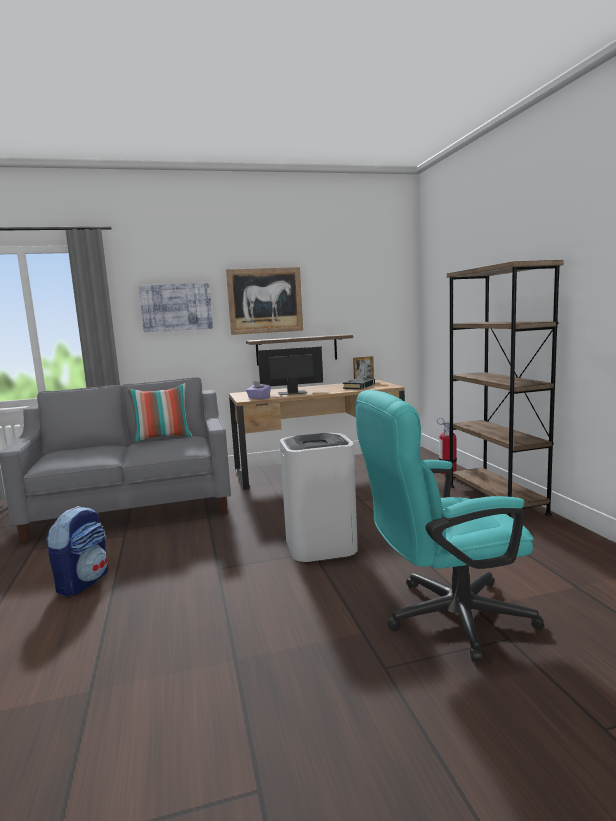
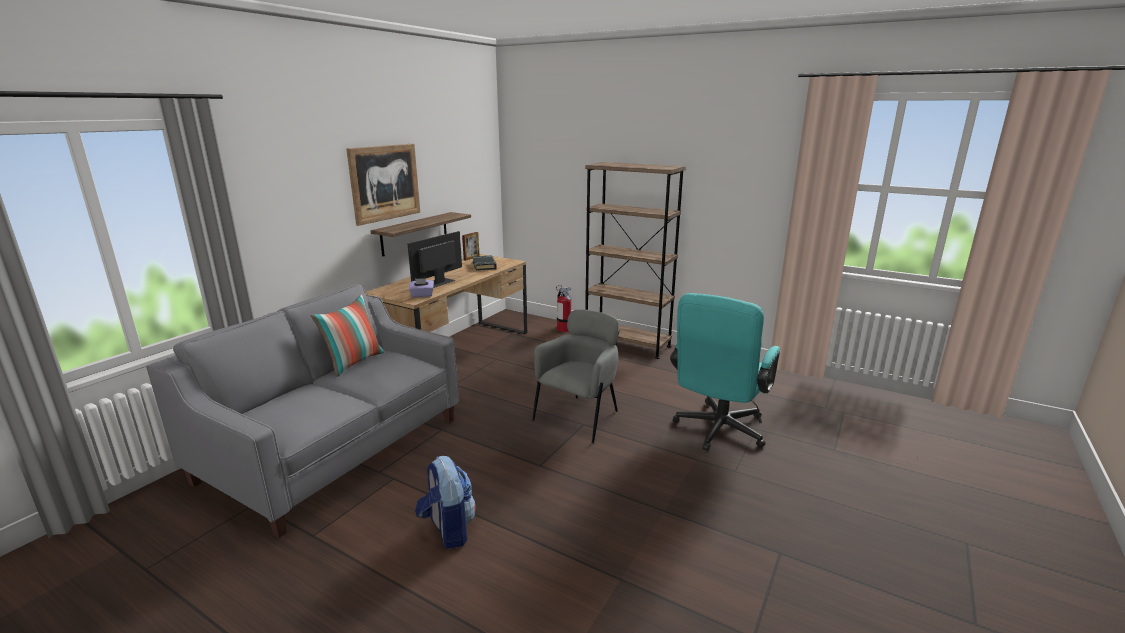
camera: 45 degrees left, 10 degrees up
(176, 307) = (298, 198): picture -> none
(321, 546) = (579, 417): white trash can -> grey armchair

